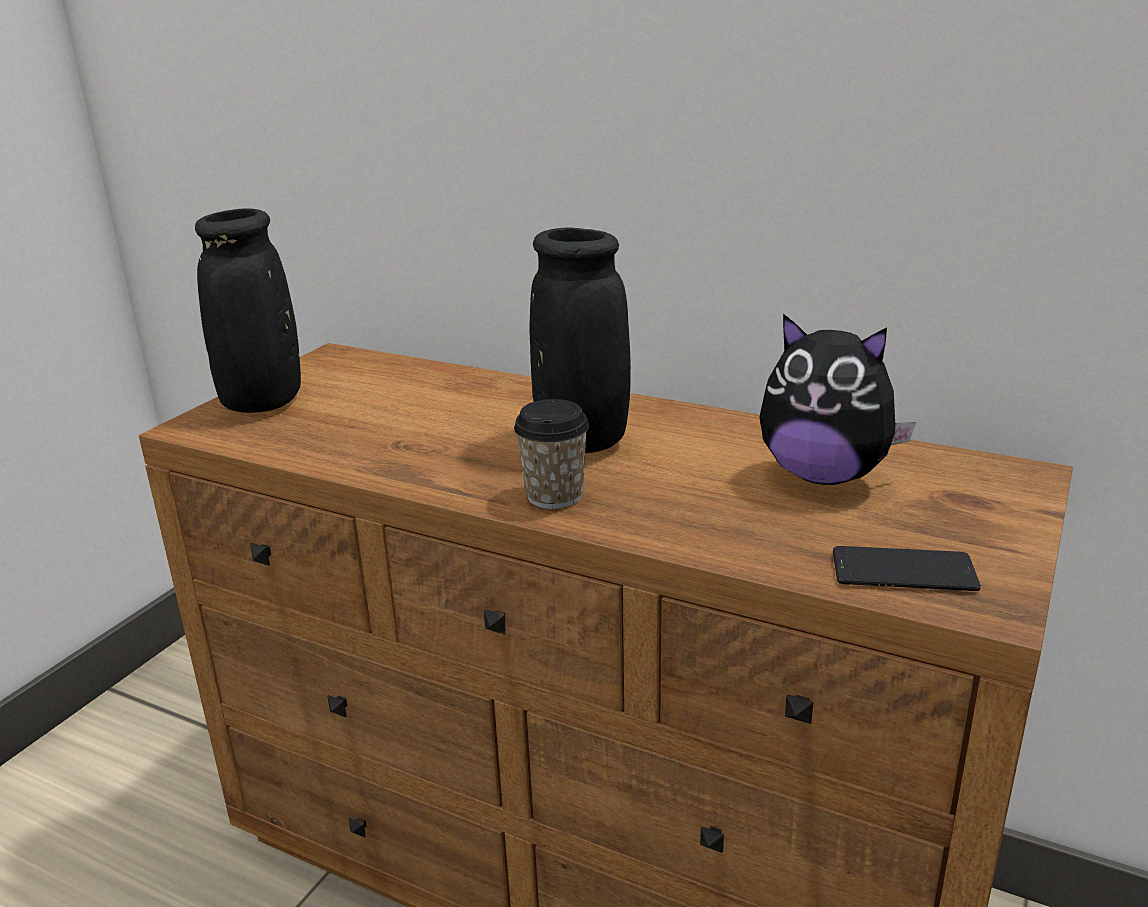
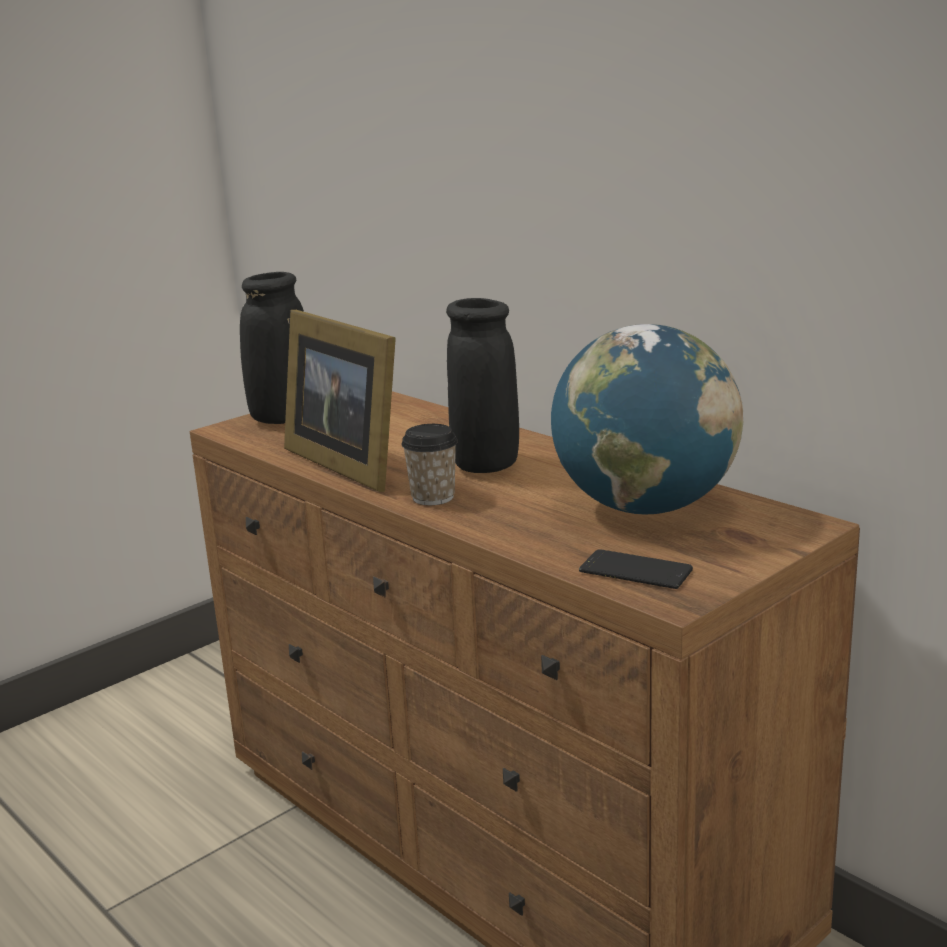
camera: 20 degrees right, 5 degrees down
(399, 457) = (348, 462): none -> picture frame
(824, 475) = (645, 507): plush toy -> globe

